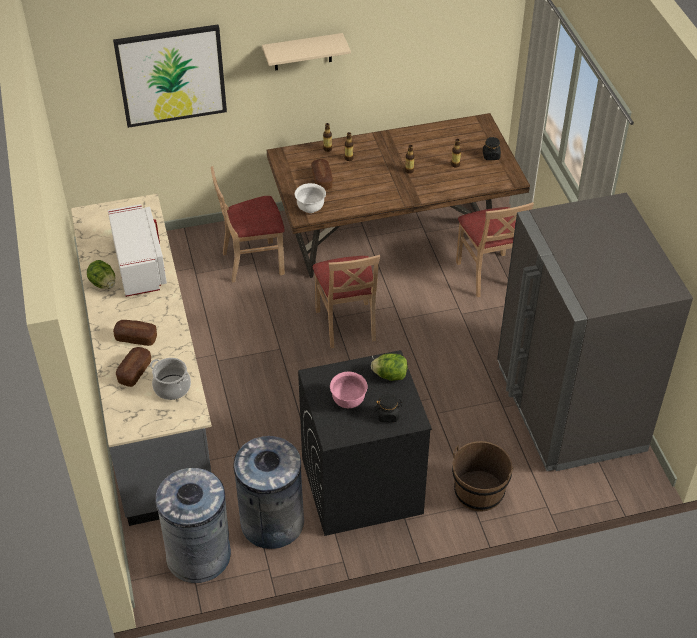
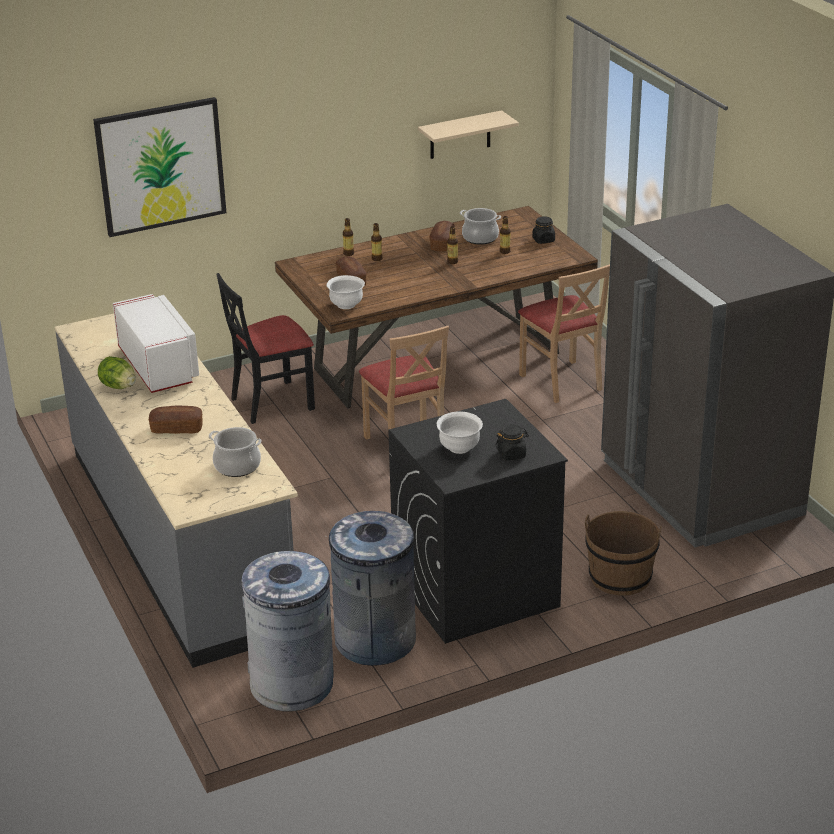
camera: 10 degrees left, 15 degrees down
(134, 372) = (185, 458): bread -> bread (442, 243)
(253, 262) = (272, 402): beige chair -> black chair
(303, 52) = (311, 132): beige shelf -> beige shelf (460, 135)
(348, 401) = (459, 448): pink bowl -> white bowl
(390, 375) = (501, 421): lettuce -> none
(439, 146) = (480, 238): none -> cooking pot

